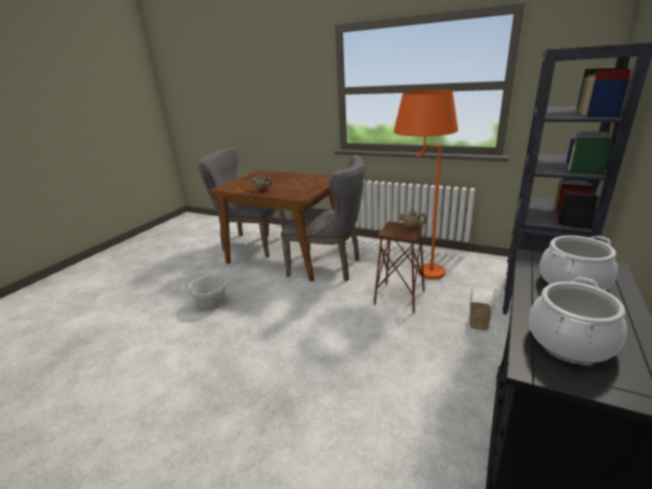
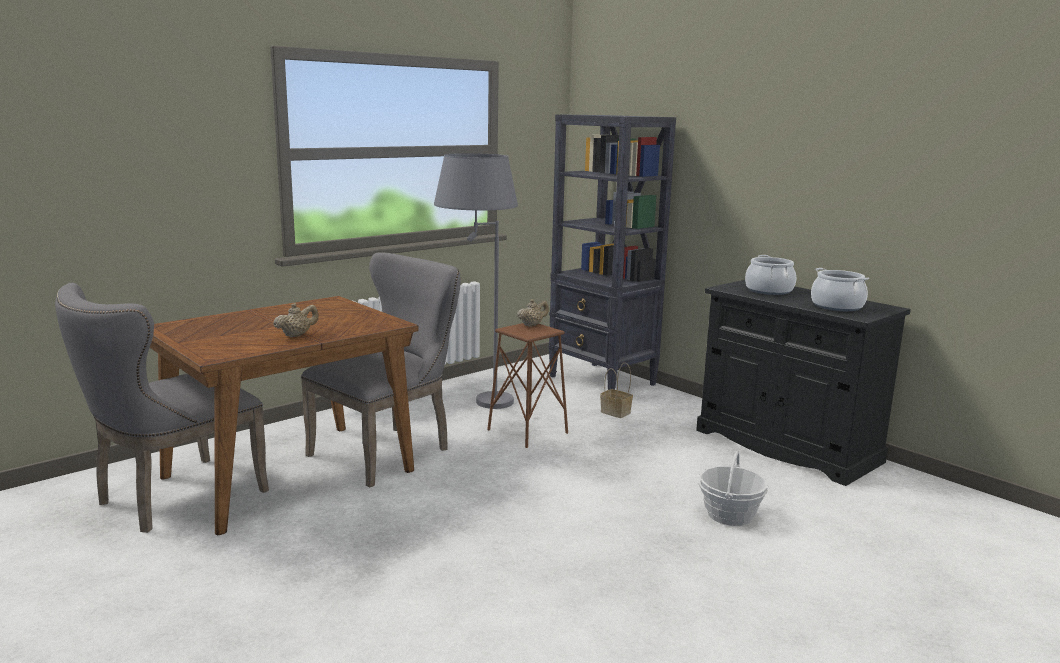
camera: 70 degrees left, 10 degrees down
(211, 302) = (364, 567): basket -> basket (729, 515)
(418, 268) = (475, 405): orange floor lamp -> grey floor lamp

